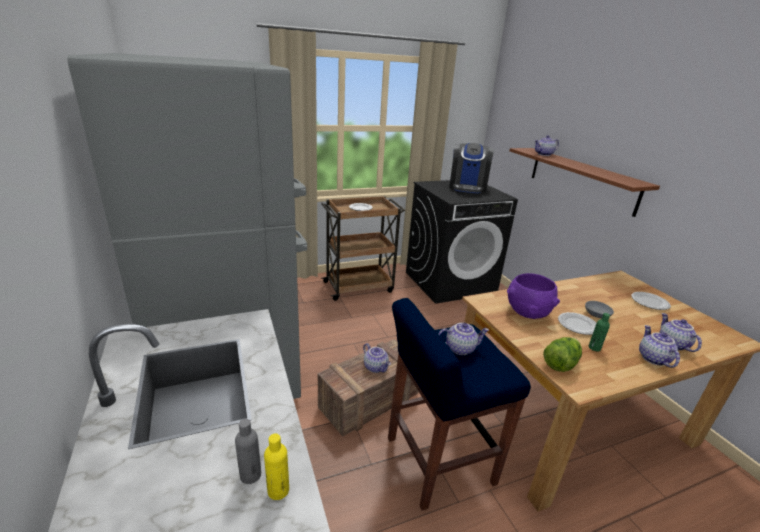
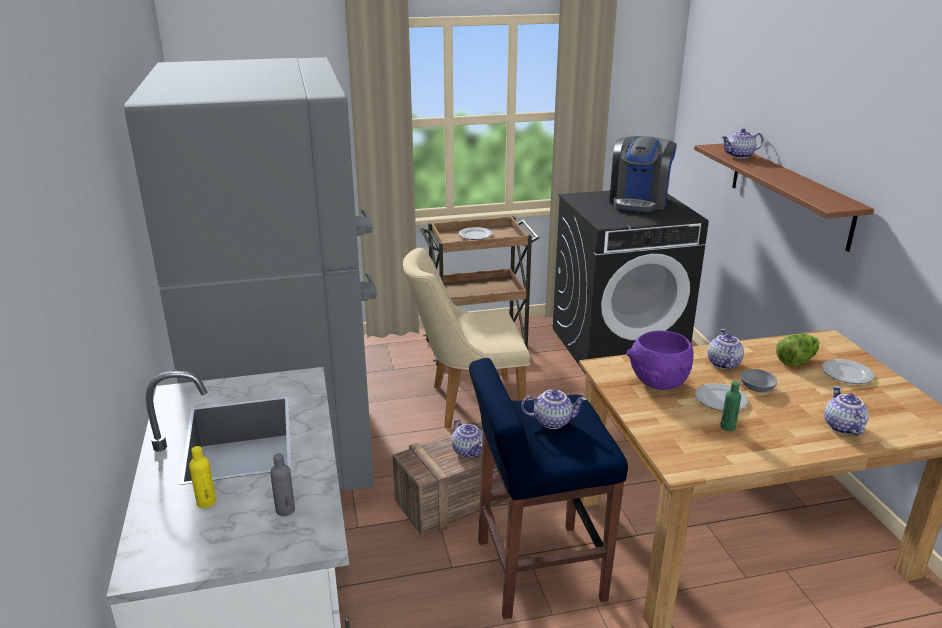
camera: 10 degrees right, 0 degrees up
(278, 490) = (308, 522): yellow bottle -> yellow bottle (206, 502)
(359, 326) = (467, 403): none -> beige chair
(560, 362) = (672, 441): lettuce -> lettuce (796, 360)
(652, 358) = (801, 442): teapot -> teapot (722, 363)

